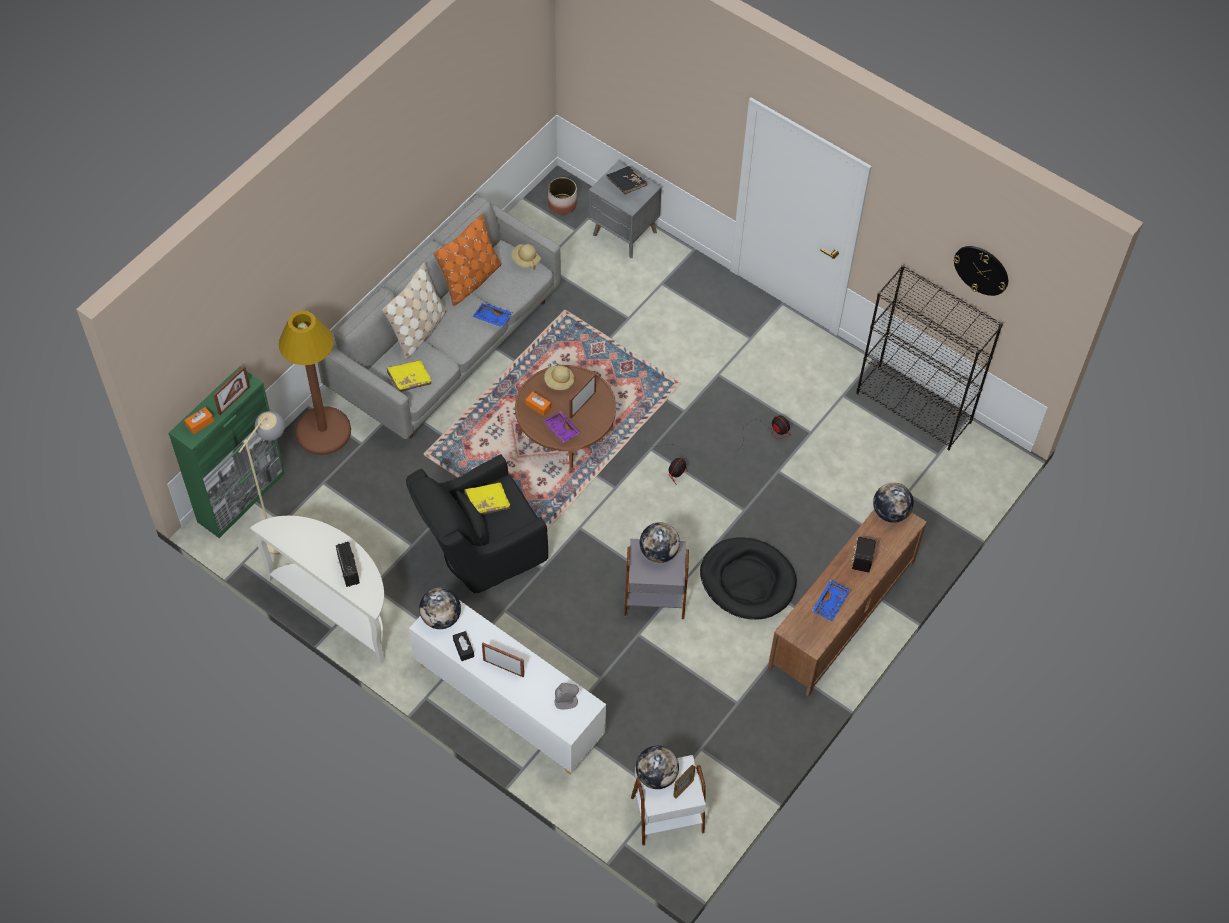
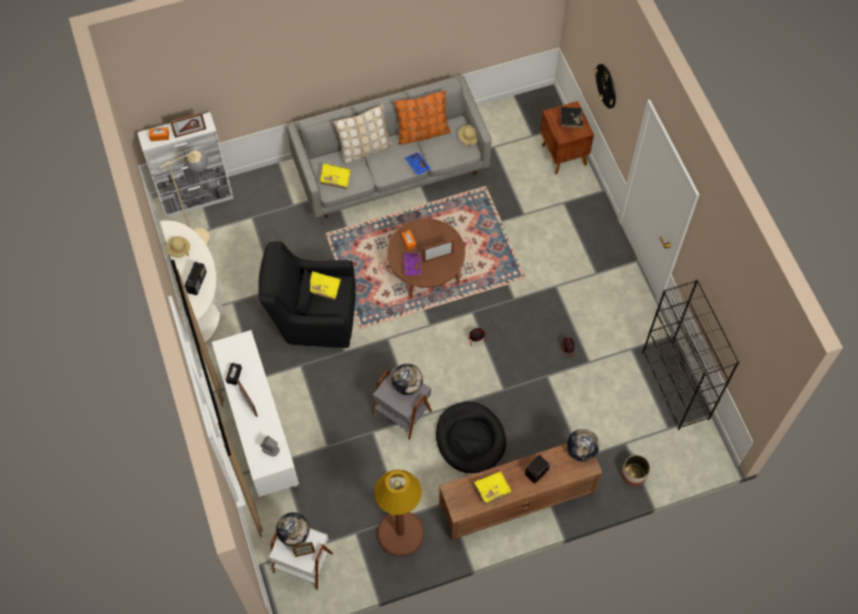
camera: 35 degrees right, 5 degrees up
(242, 497) = (197, 199): green cabinet -> white cabinet
(323, 431) = (276, 184): brown floor lamp -> brown floor lamp (400, 533)
(441, 618) = (235, 347): globe -> none
(559, 382) = (434, 233): beige hat -> beige hat (178, 250)
(562, 204) = (536, 113): planter -> planter (633, 474)
(624, 234) = (563, 155): grey nightstand -> brown nightstand
(831, 603) = (492, 489): blue tray -> yellow book
(981, 270) = (739, 314): wall clock -> wall clock (606, 86)

